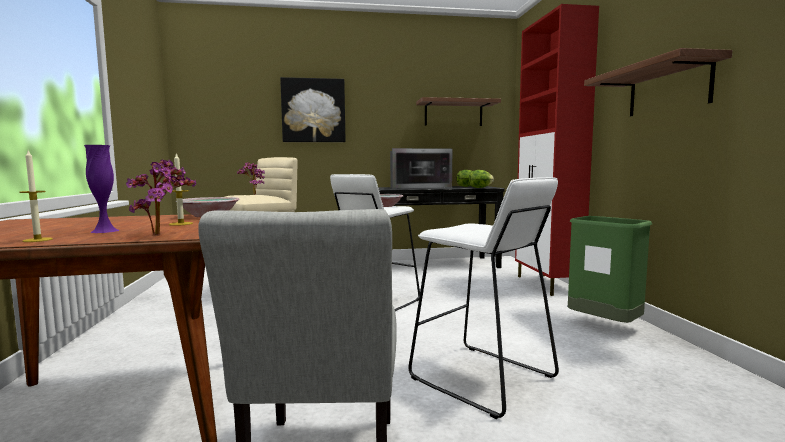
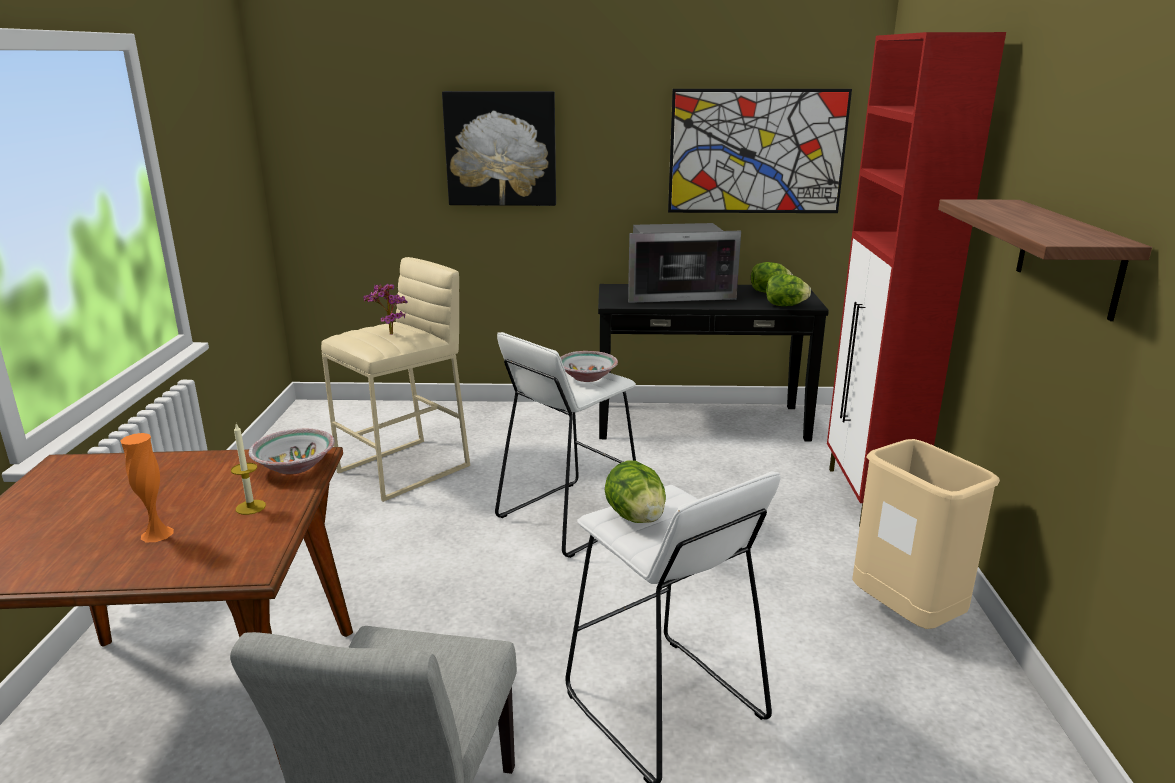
camera: 10 degrees right, 15 degrees up
(37, 240) = (82, 567): candle -> none
(104, 231) = (157, 534): purple vase -> orange vase
(162, 234) = (220, 560): potted plant -> none
(453, 114) = (757, 152): shelf -> picture
(459, 229) = (636, 517): none -> lettuce
(604, 326) = (905, 616): green trash can -> beige trash can

